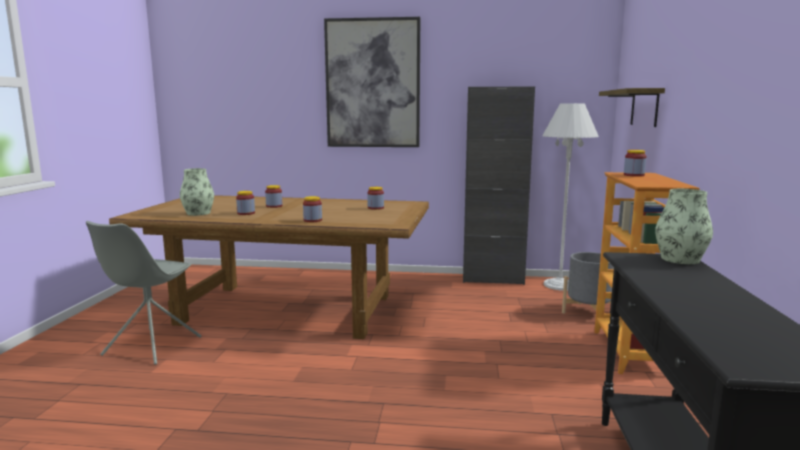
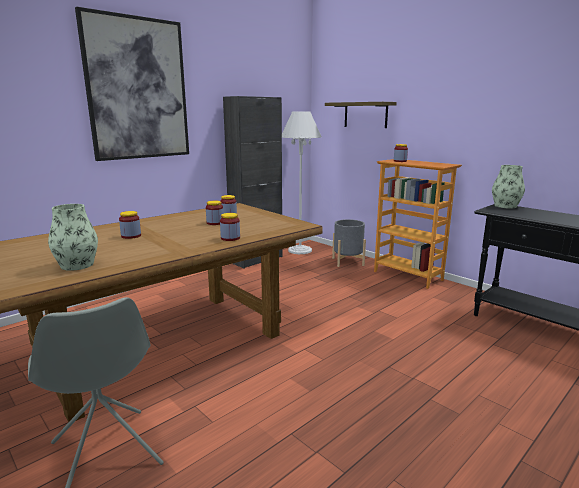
camera: 50 degrees left, 5 degrees up
(246, 213) = (136, 250): jar -> jar (215, 223)

